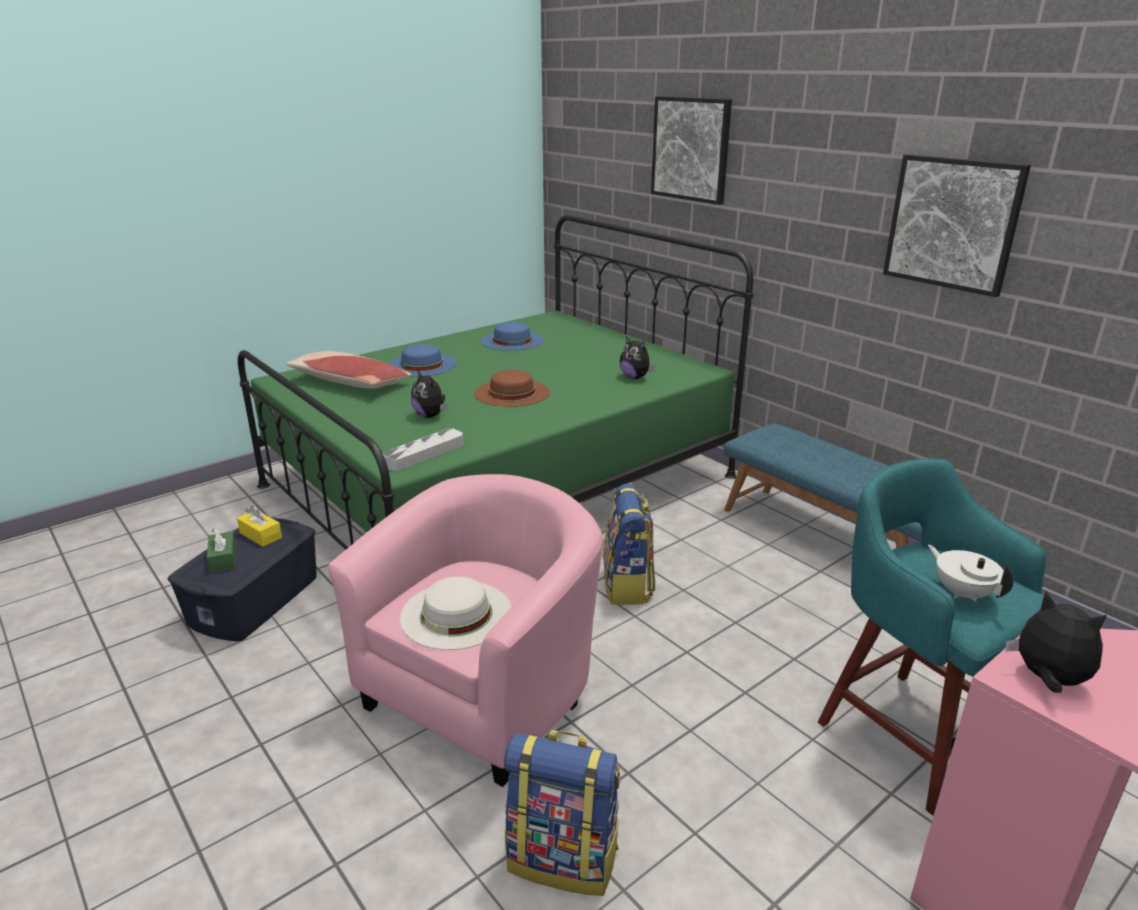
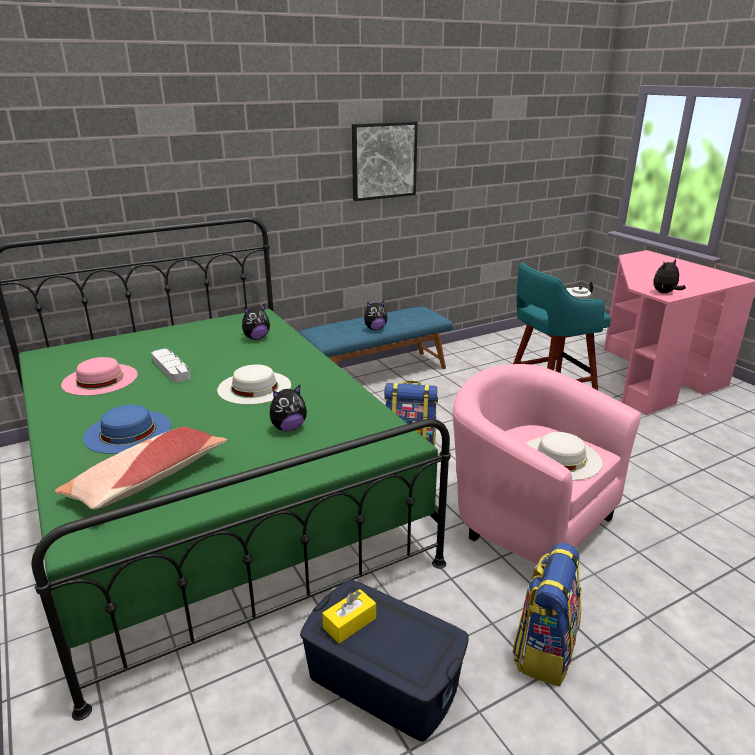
camera: 80 degrees left, 0 degrees up
(223, 560) = (397, 650): green tissue box -> none
(424, 454) = (377, 431): grey tray -> grey tray (171, 368)
(512, 340) = (100, 379): blue hat -> pink hat
(512, 392) = (254, 387): brown hat -> white hat
(564, 858) = (656, 500): backpack -> backpack (544, 650)
(691, 149) = (167, 144): picture -> none
(814, 464) = (375, 329): none -> plush toy

